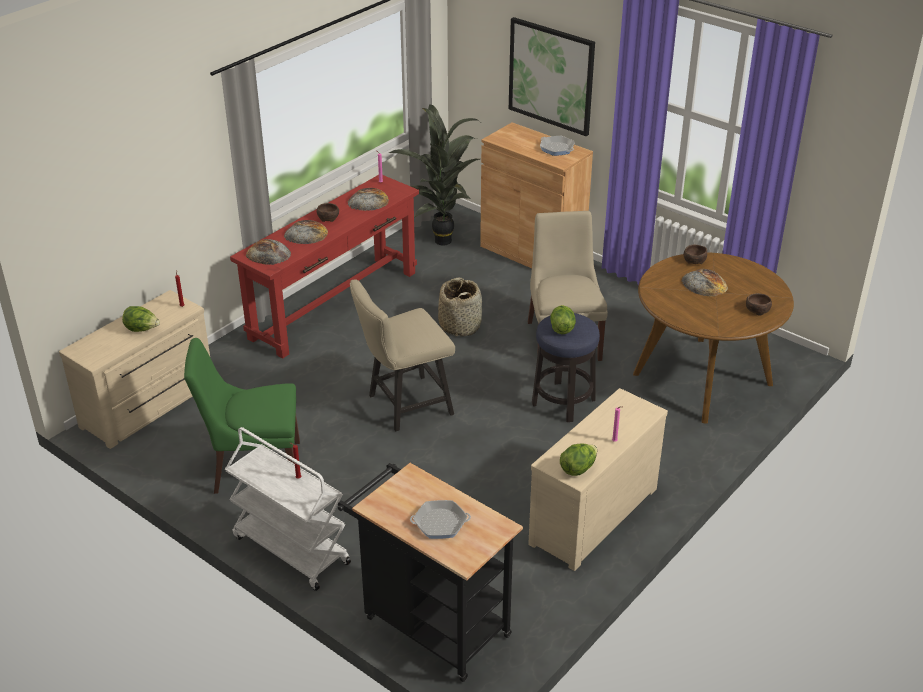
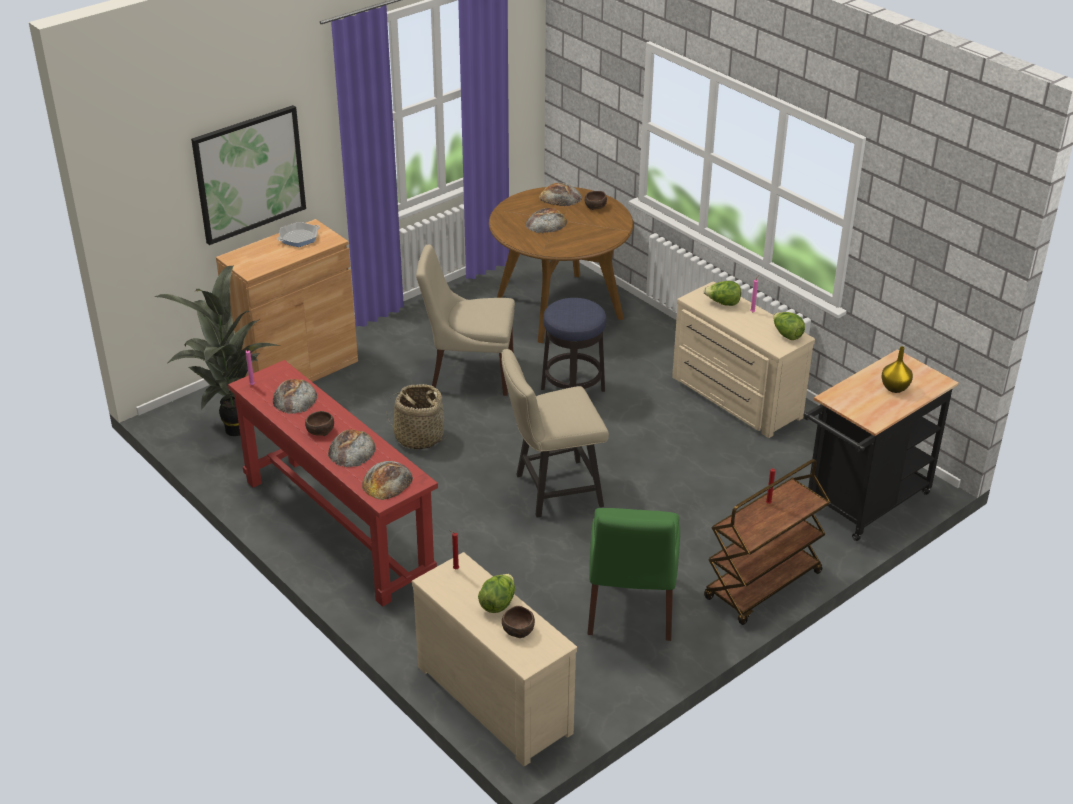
camera: 80 degrees left, 0 degrees up
(290, 550) = (763, 587): white cart -> brown cart
(404, 406) = (552, 491): beige chair -> beige chair turned 90 degrees clockwise
(440, 523) = (895, 388): frying pan -> yellow vase
(561, 328) = (576, 314): lettuce -> lettuce (722, 303)
(694, 261) = (505, 220): brown bowl -> brown bowl (518, 630)
(763, 287) = (560, 197): none -> bread

